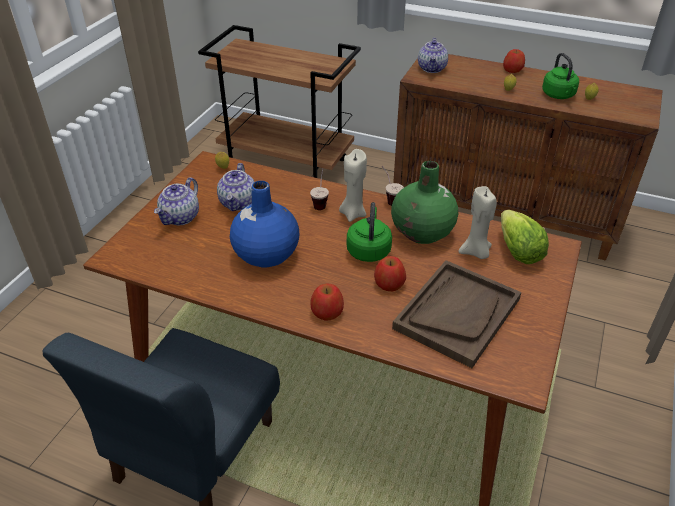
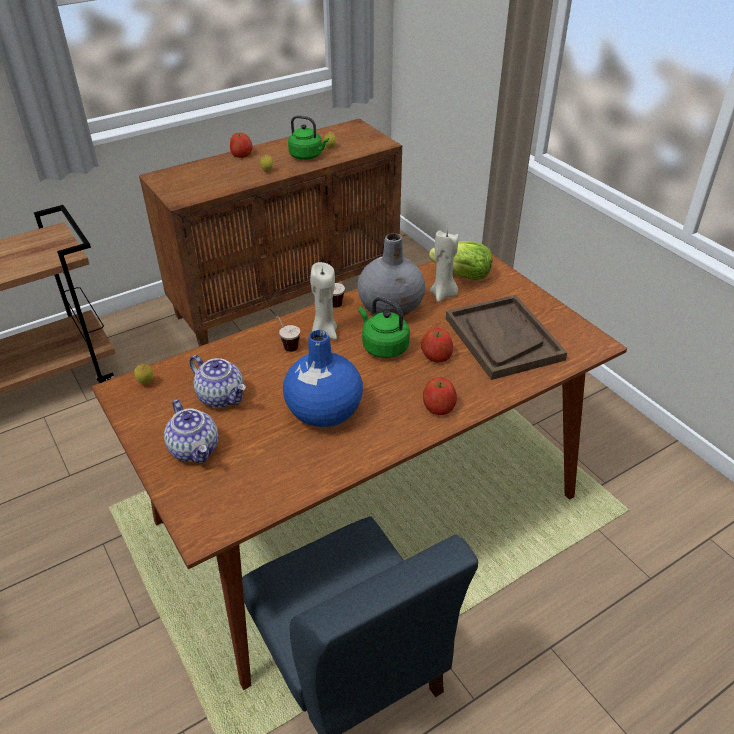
camera: 55 degrees left, 0 degrees up
(422, 232) = (391, 308): green vase -> grey vase
(432, 68) = (178, 186): teapot -> none

